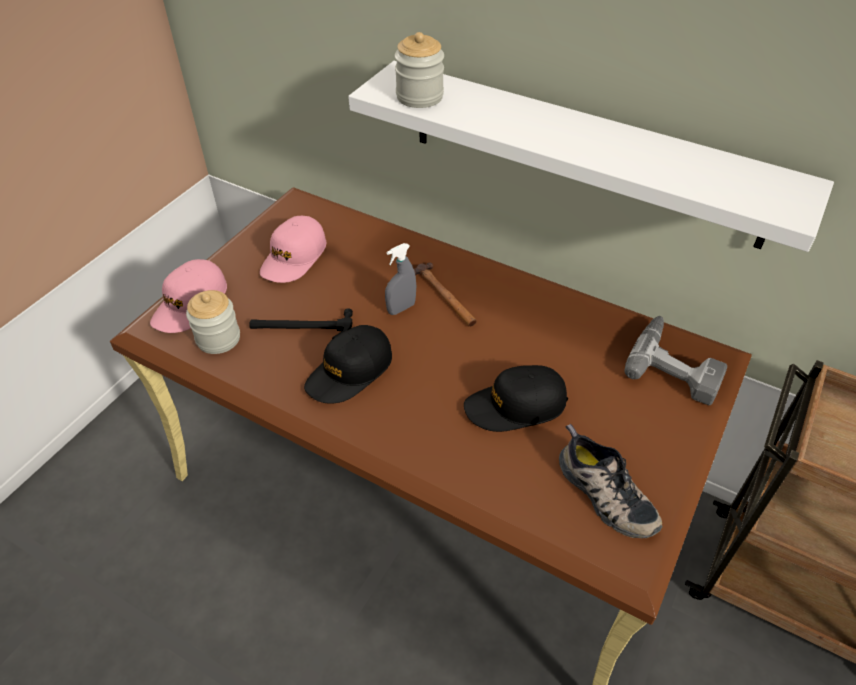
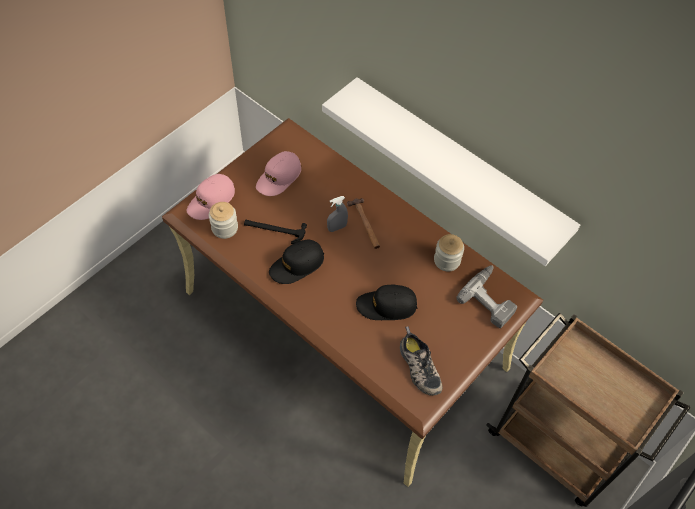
camera: 10 degrees right, 10 degrees up
(419, 97) = (364, 113): jar -> jar (447, 260)

